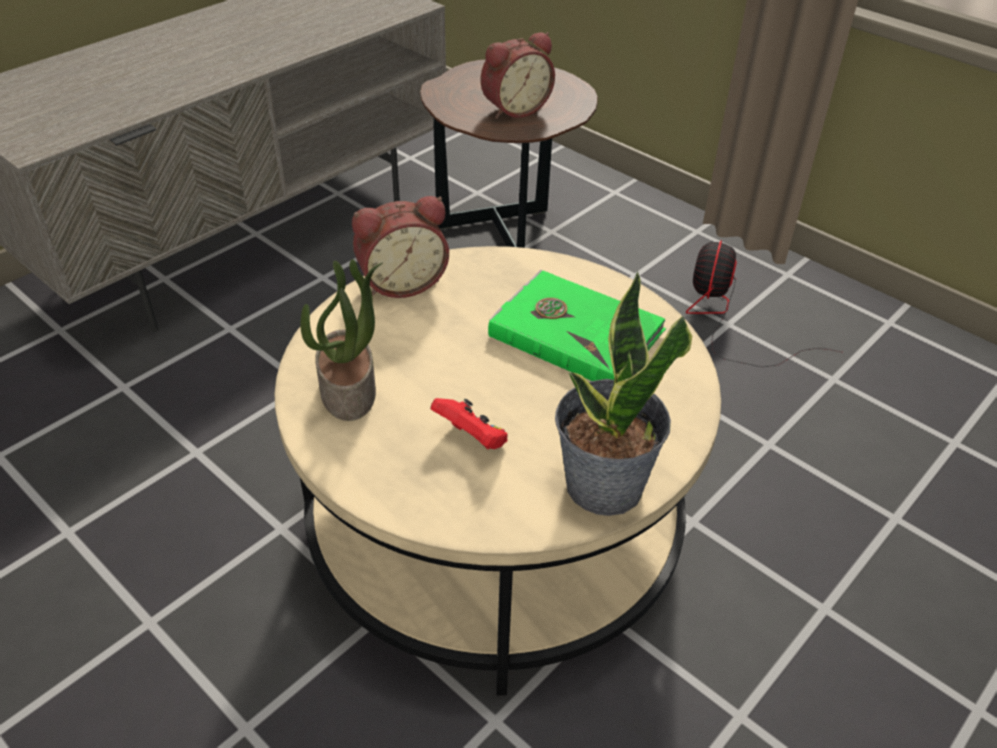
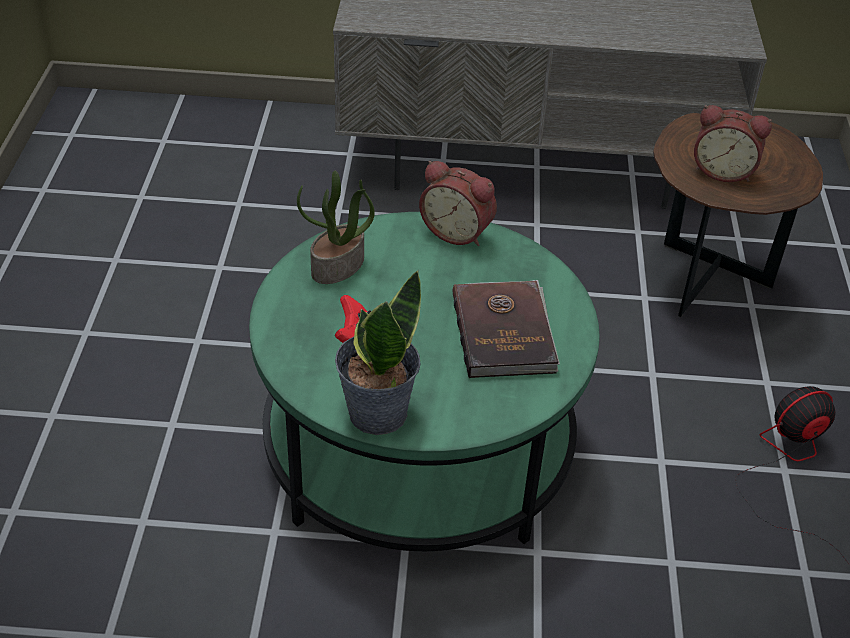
camera: 50 degrees right, 0 degrees up
(494, 525) = (418, 445): beige coffee table -> green coffee table
(575, 332) = (505, 332): green book -> brown book

